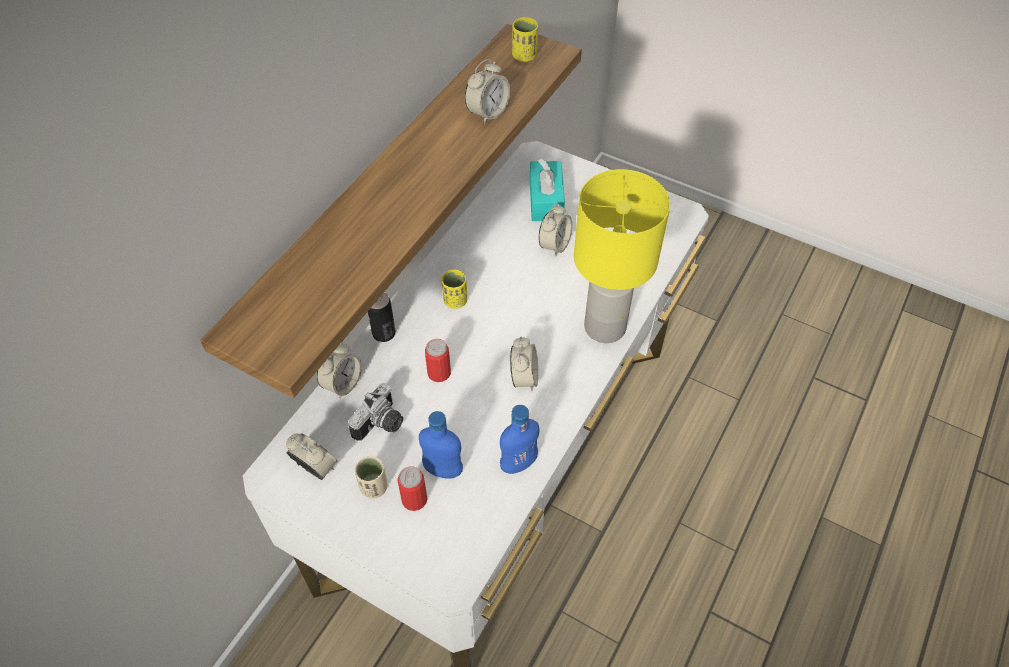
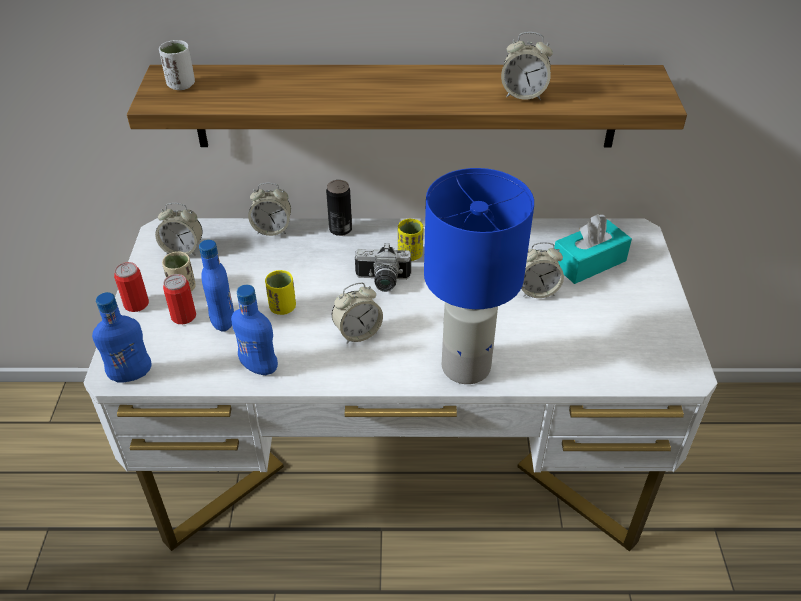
camera: 60 degrees right, 10 degrees down
(271, 326) = (181, 85): none -> white cup
(316, 468) = (183, 250): alarm clock -> alarm clock turned 90 degrees clockwise
(381, 425) = (246, 267): camera -> camera (382, 282)
(439, 373) = (323, 277): can -> can (136, 304)
(464, 568) = (131, 375): none -> blue bottle
(524, 56) = (628, 87): yellow cup -> yellow cup (282, 307)
(604, 326) = (466, 366): yellow table lamp -> blue table lamp

